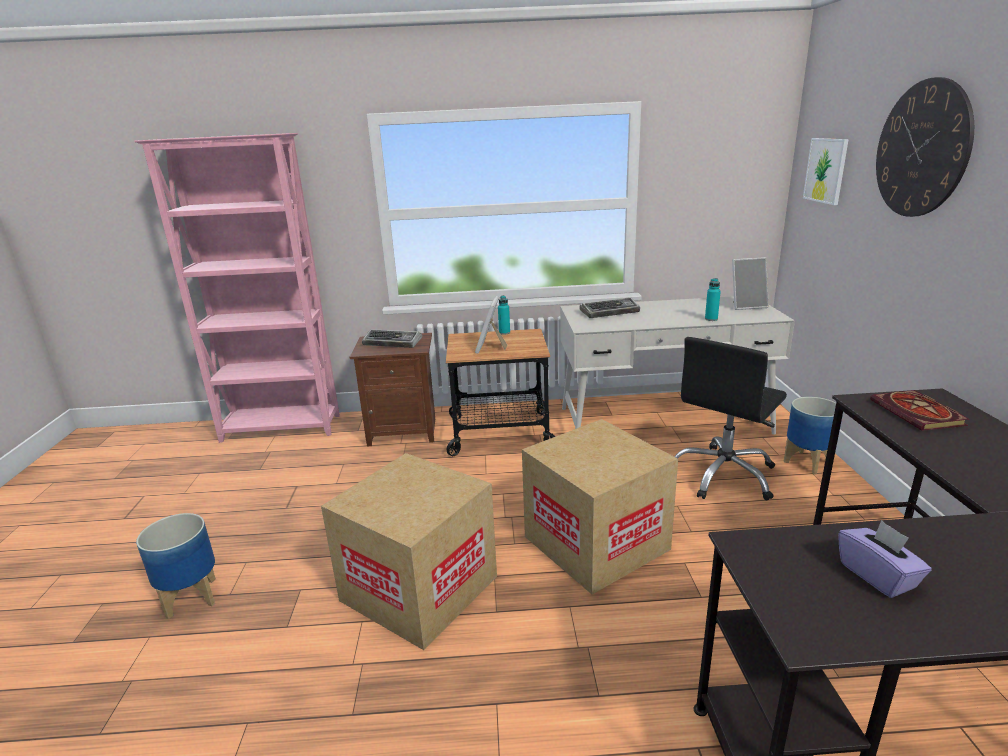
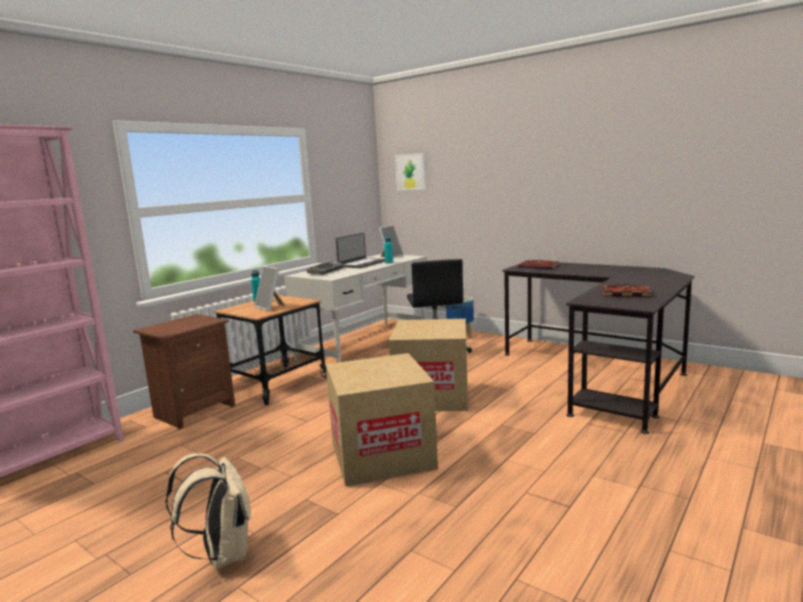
camera: 50 degrees left, 10 degrees down
(191, 597) = (222, 554): planter -> beige backpack
(393, 343) = (180, 324): keyboard -> none
(678, 310) = (362, 264): none -> laptop
(877, 575) = (624, 293): purple tissue box -> book
(922, 149) = (477, 151): wall clock -> none

